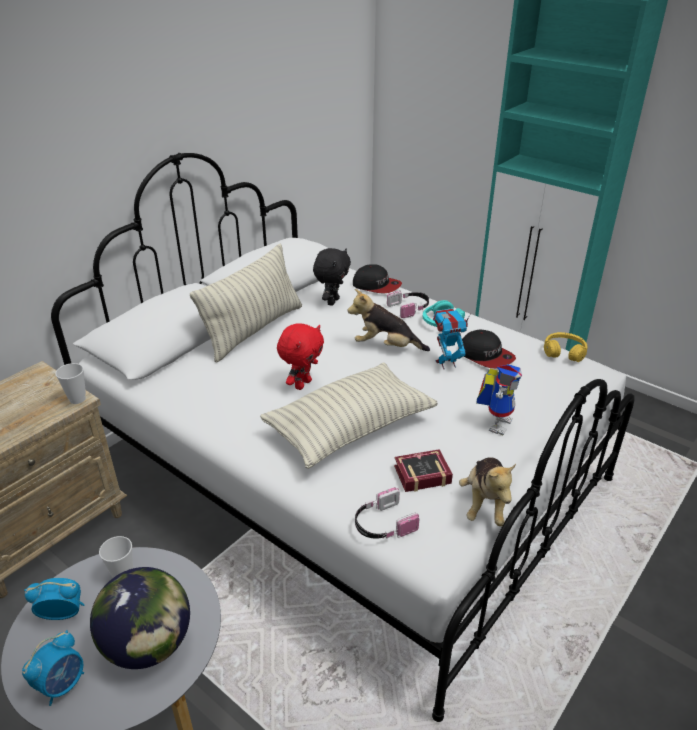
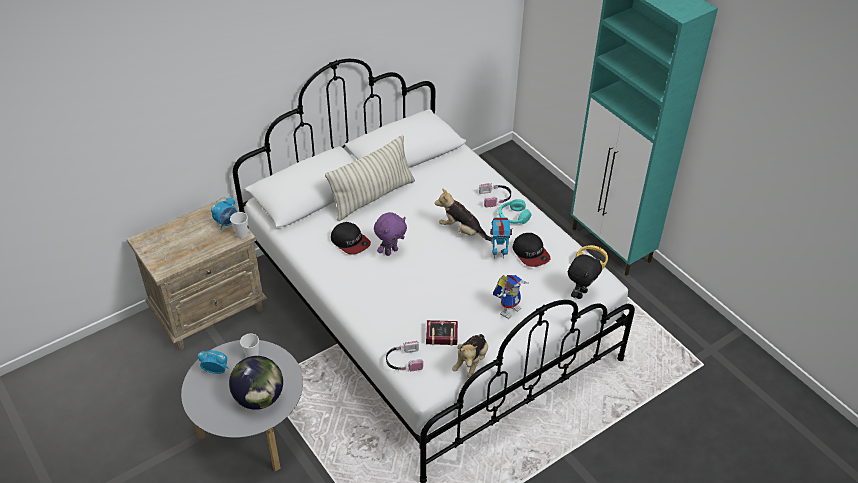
camera: 15 degrees right, 10 degrees up
(63, 684) = (211, 407): alarm clock -> alarm clock (227, 223)
(302, 384) = (391, 251): red plush toy -> purple plush toy
(332, 301) = (439, 180): black plush toy -> black plush toy (580, 293)
(350, 428) = (409, 292): pillow -> none
(376, 286) = (480, 170): cap -> cap (350, 242)

